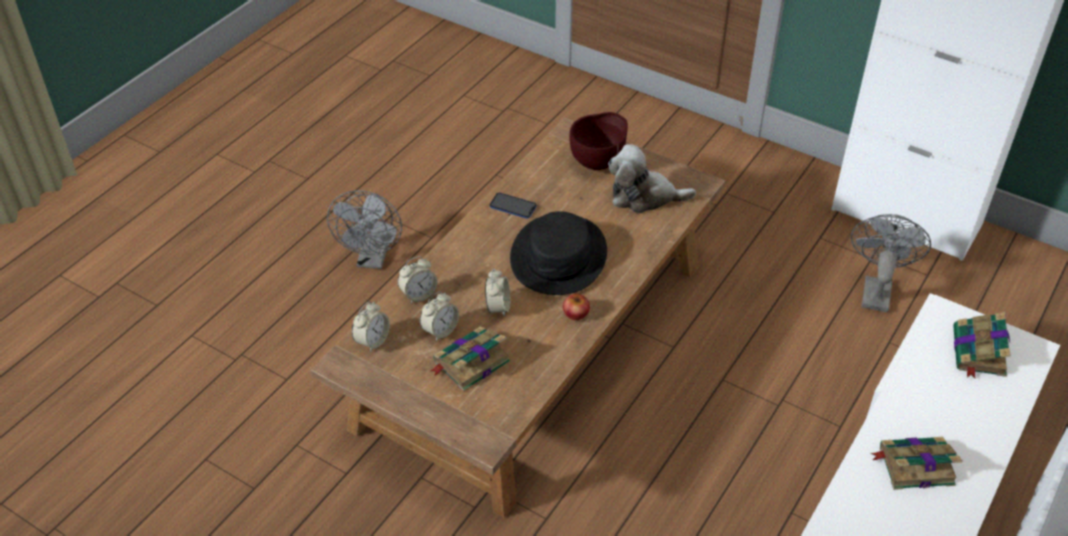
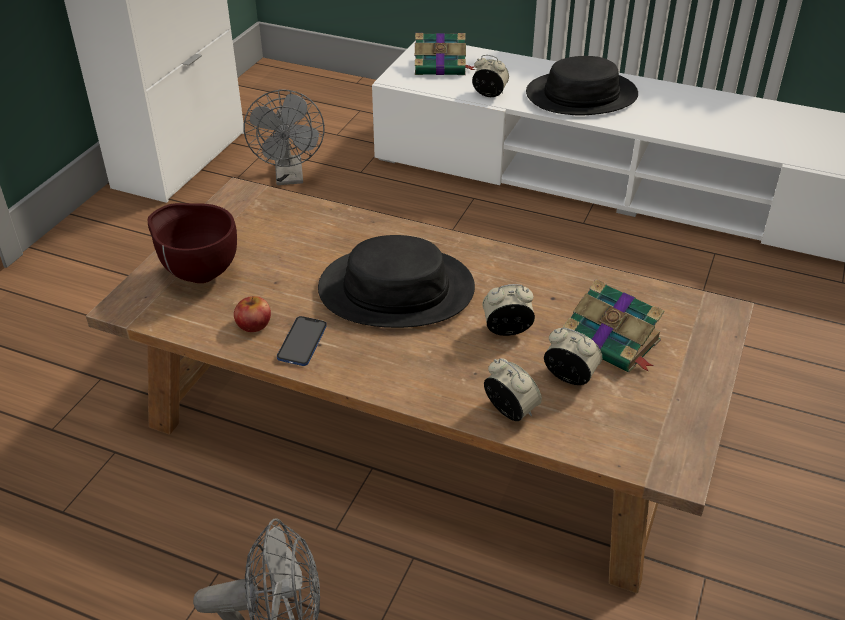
camera: 100 degrees left, 5 degrees down
(372, 341) = (619, 444): alarm clock -> alarm clock (489, 94)
(576, 313) = (494, 266): apple -> apple (253, 324)
(644, 196) = (269, 231): plush toy -> none
(876, 289) = (290, 177): grey fan -> grey fan turned 105 degrees counterclockwise
(914, 466) = (581, 95): book -> black hat

